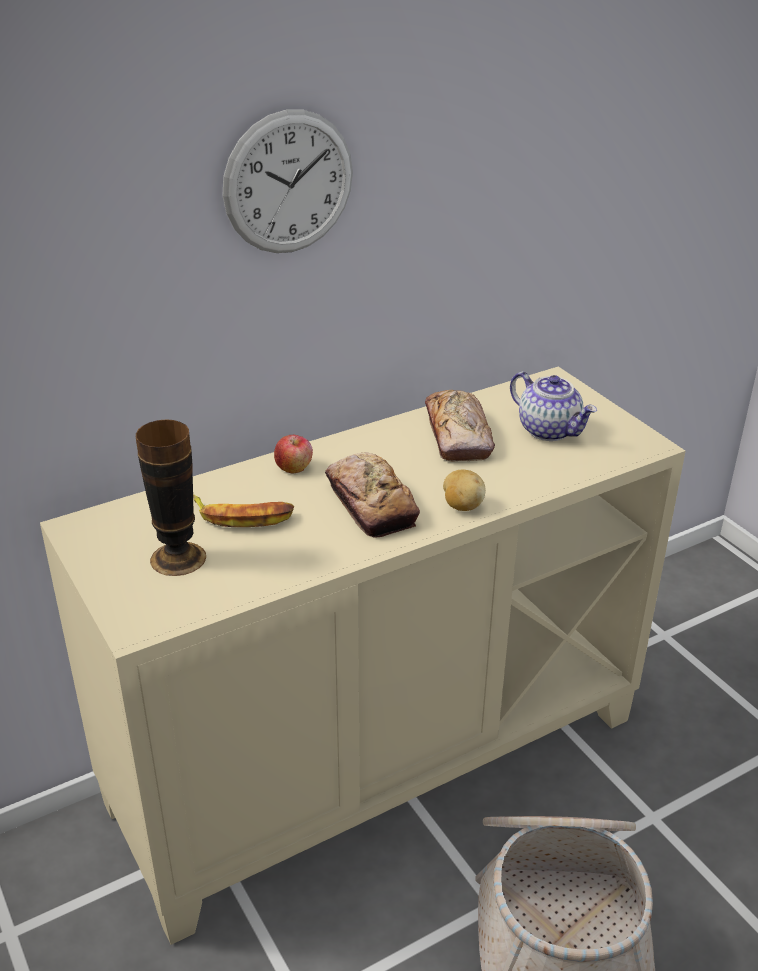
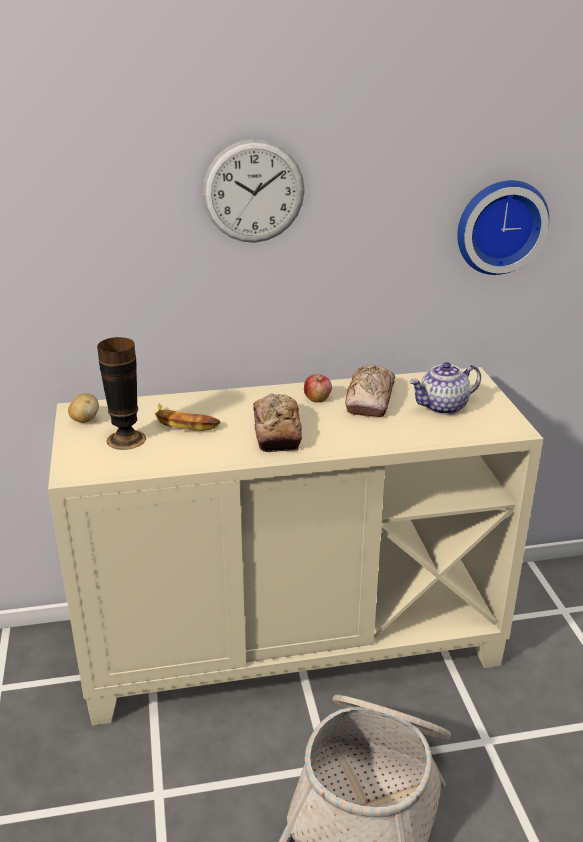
camera: 20 degrees right, 5 degrees down
(294, 467) = (240, 399): apple -> apple (317, 398)
(462, 506) = (341, 443): potato -> potato (85, 420)
(550, 430) = (443, 407): teapot -> teapot turned 90 degrees clockwise
(575, 187) = (499, 226): none -> wall clock

